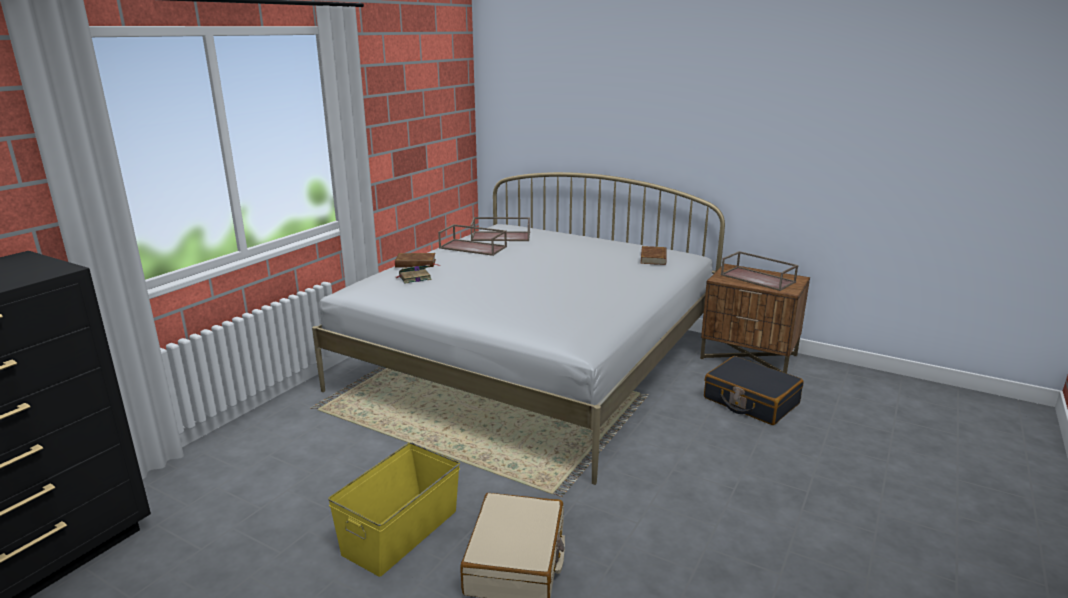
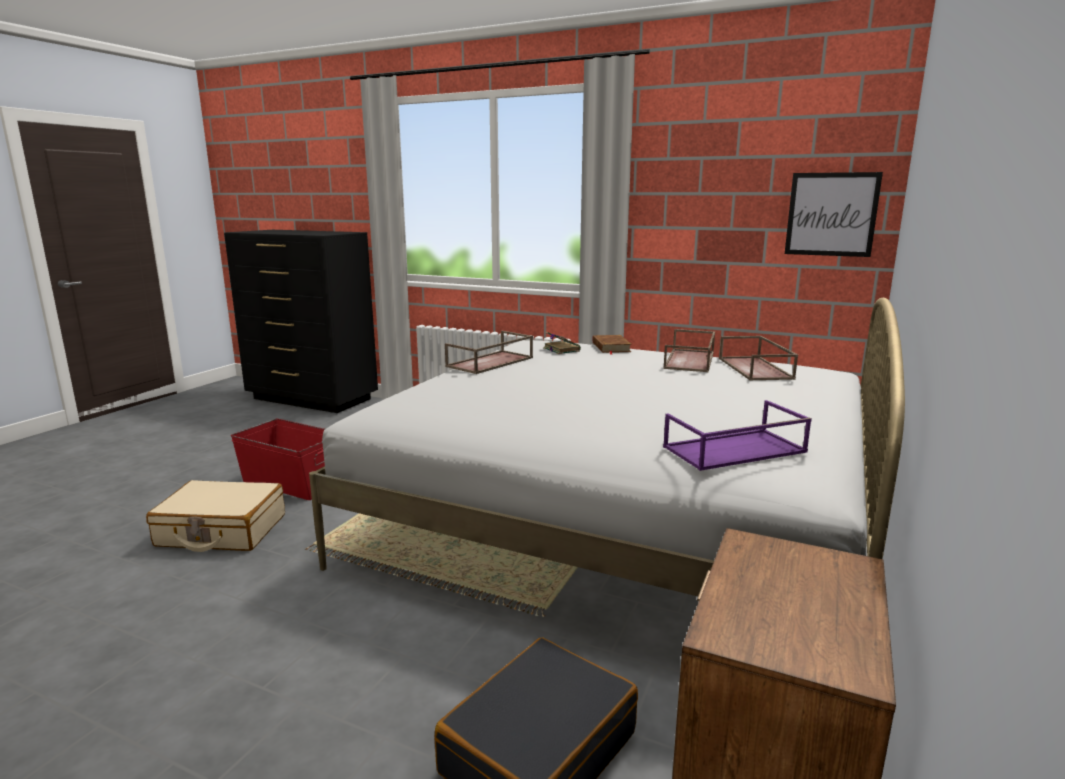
camera: 85 degrees right, 5 degrees down
(400, 532) = (292, 482): yellow storage box -> red storage box
(453, 127) = (831, 214): none -> picture
(653, 258) = (734, 450): brown book -> purple tray
(758, 278) = (792, 596): brown tray -> brown tray (490, 362)

